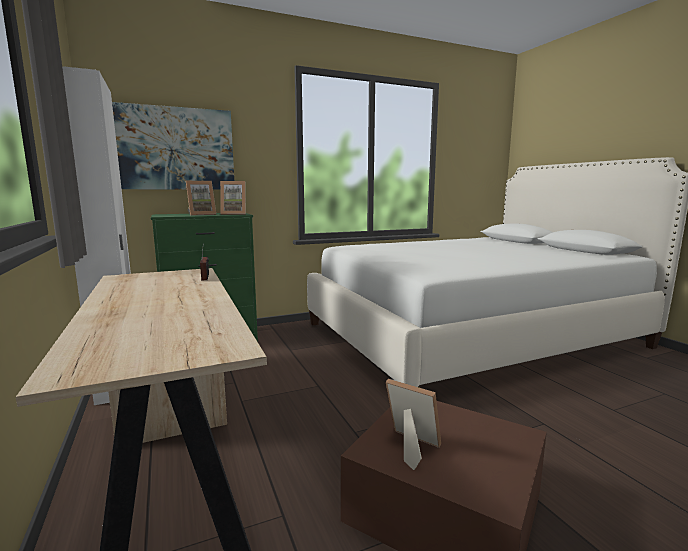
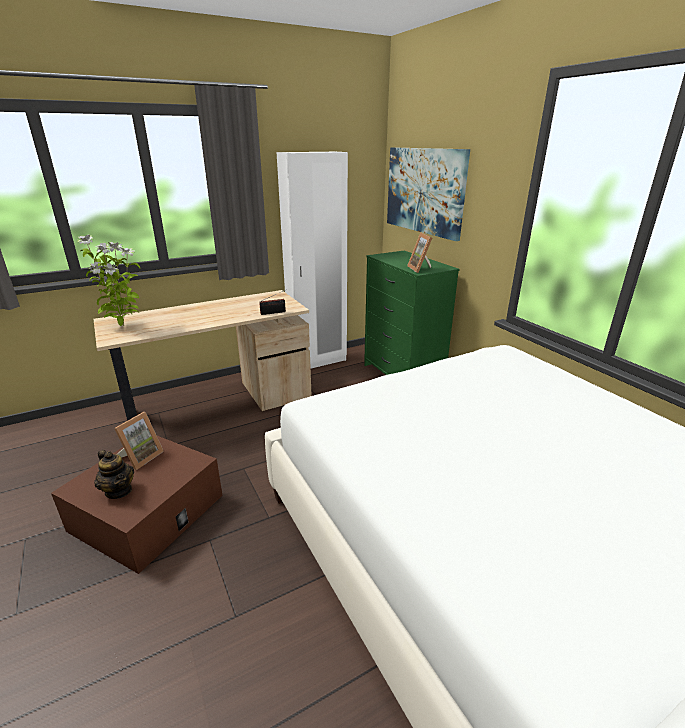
camera: 85 degrees right, 15 degrees up
(149, 349) = (123, 326): none -> potted plant
(201, 214) = (405, 261): picture frame -> none
(485, 452) = (119, 490): none -> teapot

